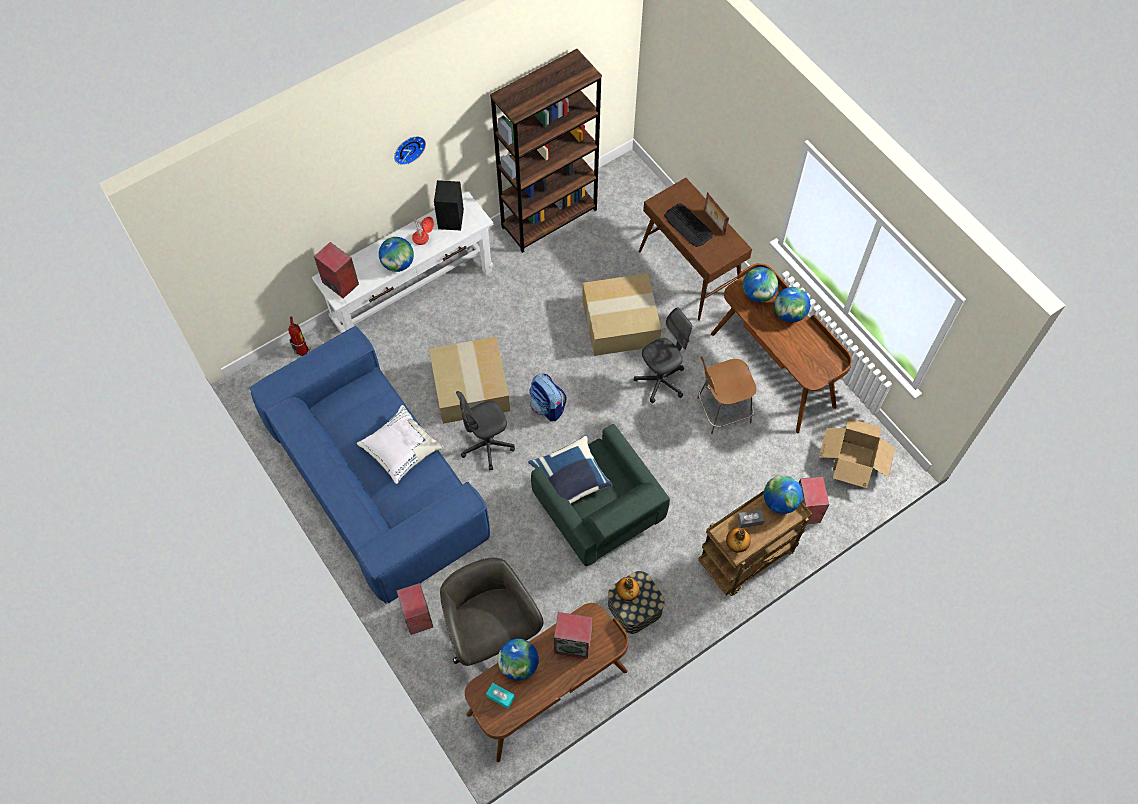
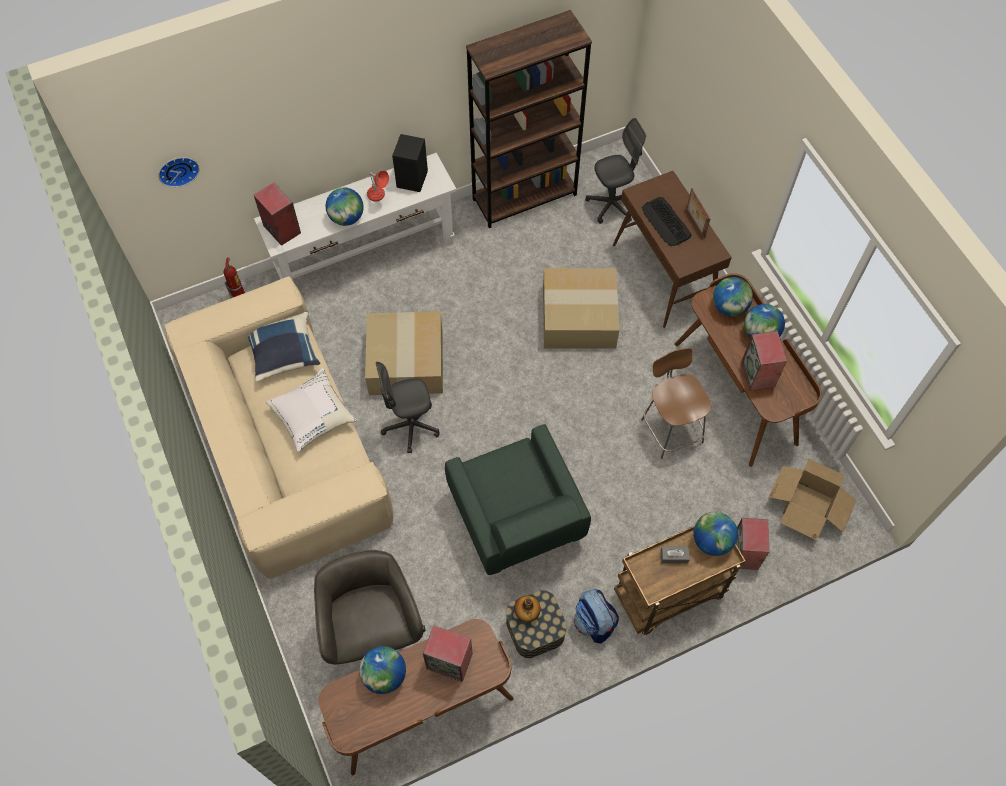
camera: 10 degrees right, 0 degrees up
(376, 480) = (287, 444): blue sofa -> beige sofa
(408, 148) = (369, 92): wall clock -> wall clock (178, 169)
(418, 617) = (300, 599): speaker -> speaker (758, 374)
(500, 697) = (357, 708): turquoise tissue box -> none
(547, 407) = (483, 395): backpack -> backpack (594, 623)
(571, 479) = (488, 477): blue pillow -> blue pillow (283, 353)
(660, 381) = (610, 386): grey office chair -> grey office chair (612, 205)
(721, 410) = (671, 428): brown chair -> brown chair turned 75 degrees clockwise
(736, 545) = (653, 581): bottle -> none

